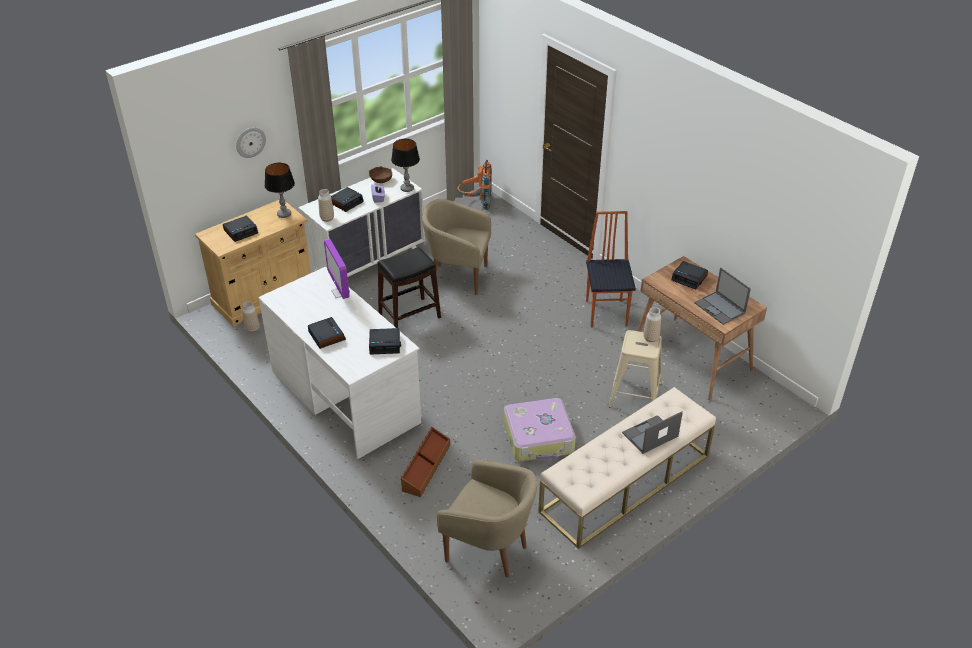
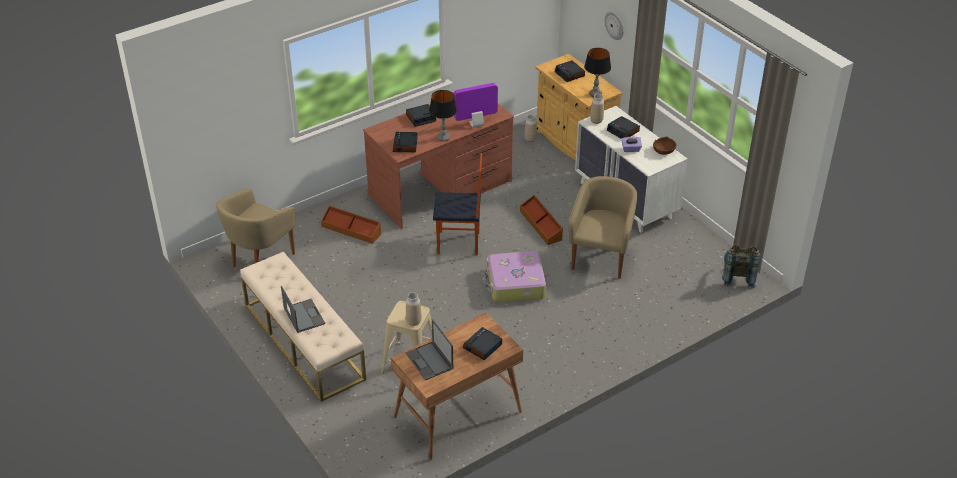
camera: 95 degrees right, 0 degrees up
(345, 395) = (441, 189): white desk -> brown desk
(407, 188) = (648, 166): table lamp -> table lamp (443, 138)
(409, 316) = (541, 225): black stool -> brown storage box
(475, 203) = (737, 277): orange backpack -> grey backpack
(539, 438) = (369, 295): suitcase -> suitcase (515, 284)
(607, 313) = (536, 360): chair -> chair (459, 244)
(720, 308) = (430, 361): laptop -> laptop turned 90 degrees counterclockwise

